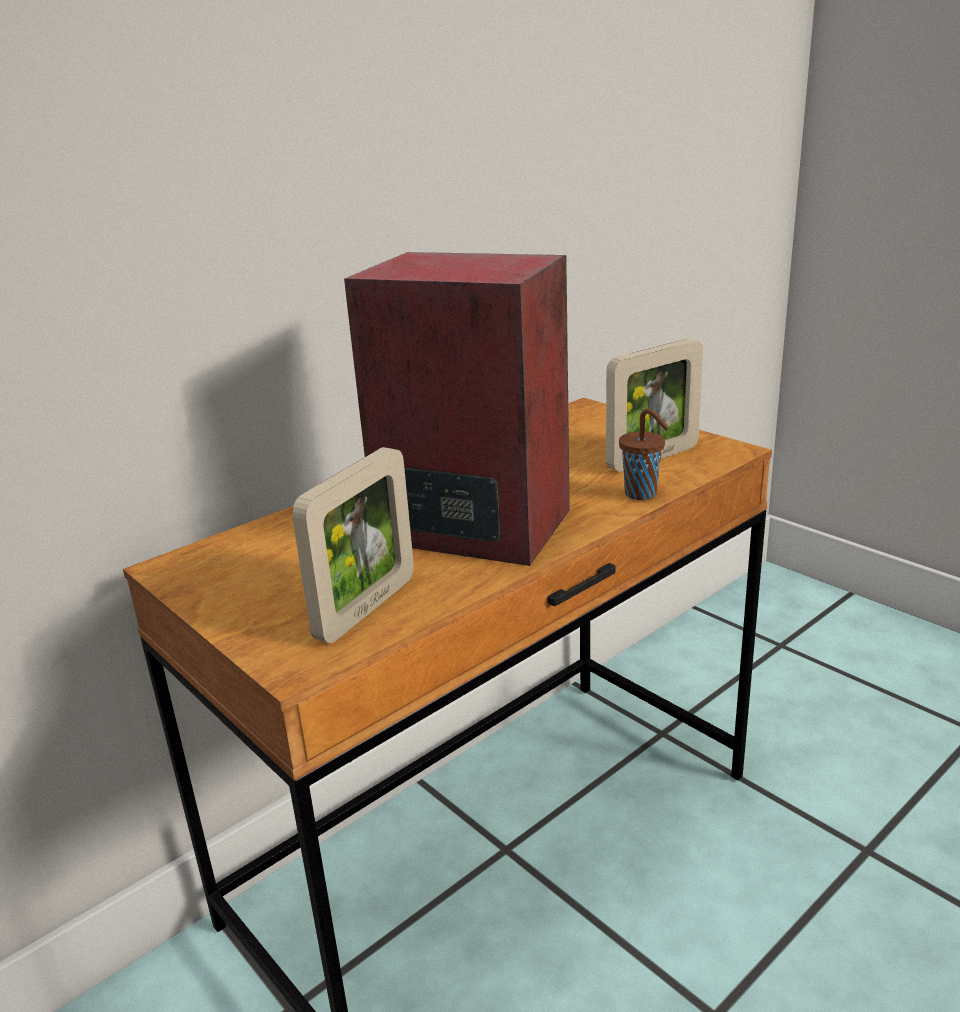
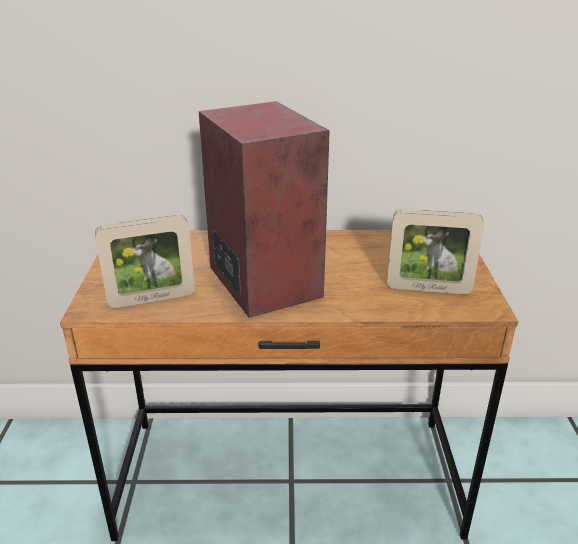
camera: 40 degrees right, 5 degrees up
(642, 494) = (378, 309): brown cup -> none

